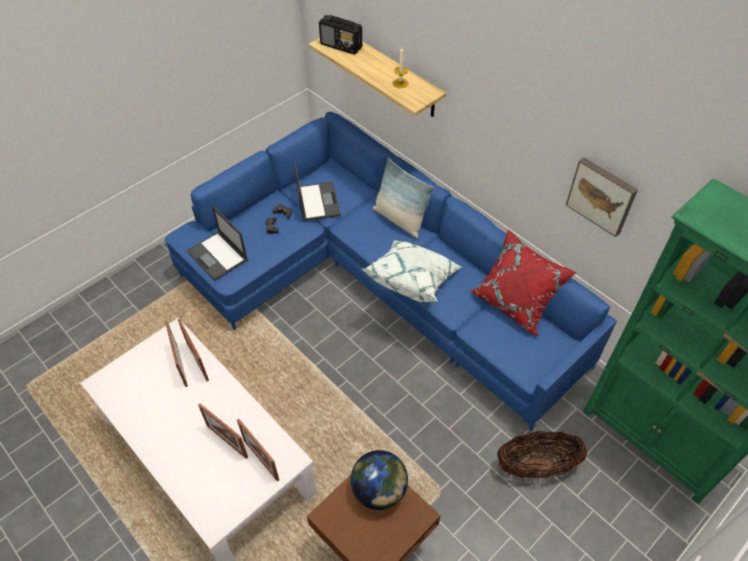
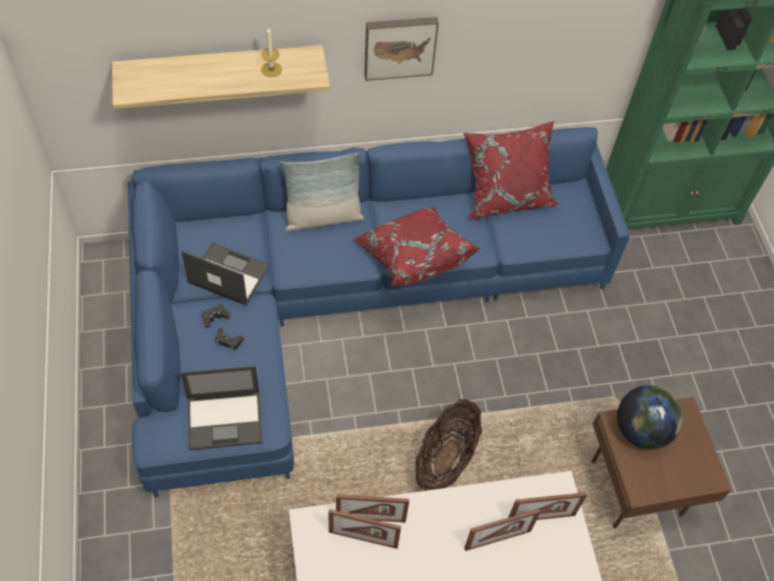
camera: 60 degrees left, 5 degrees up
(341, 46) = (151, 79): radio -> none
(413, 279) = (413, 256): white pillow -> red pillow
(536, 466) = (639, 308): basket -> basket (445, 459)
(602, 195) = (555, 33): picture -> picture (399, 46)

